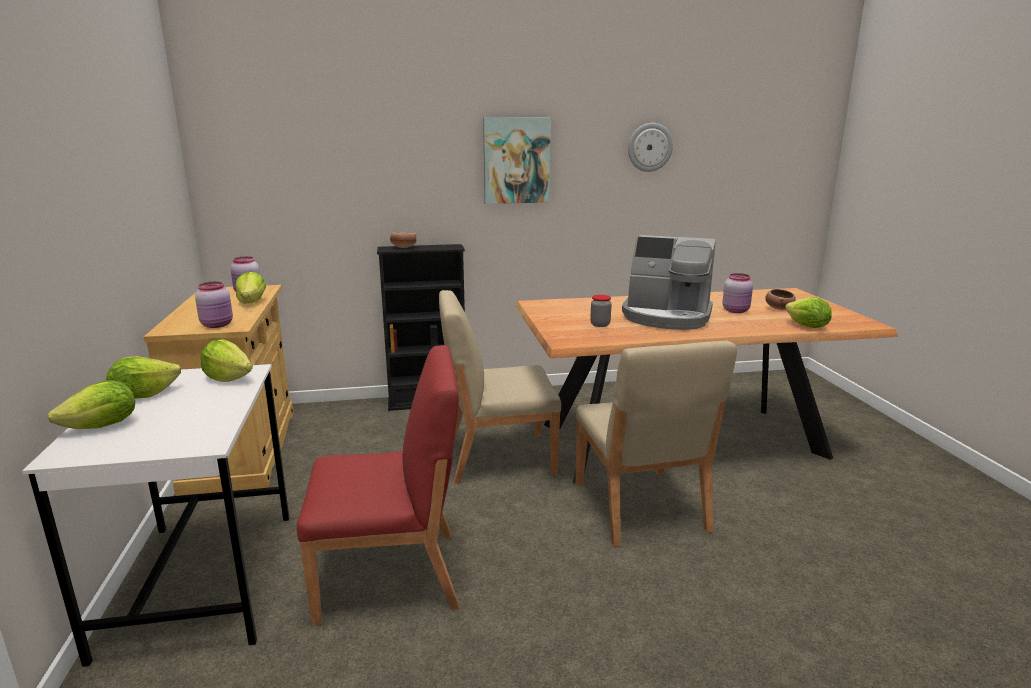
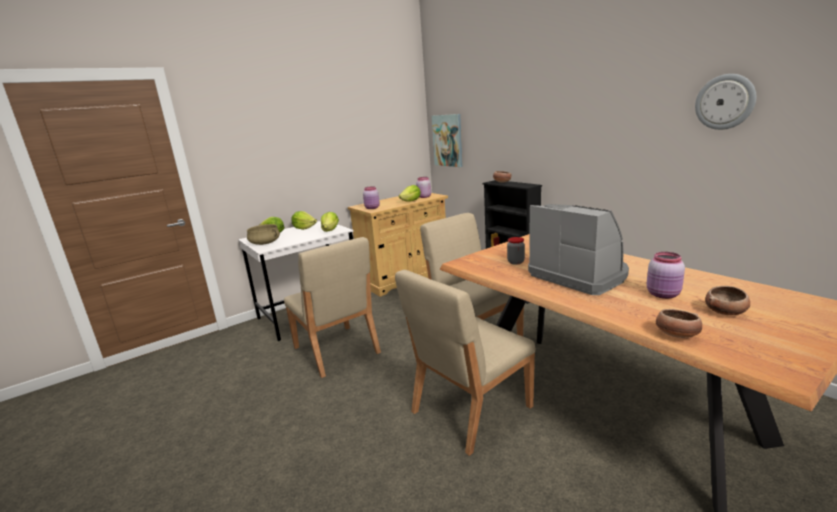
camera: 65 degrees right, 0 degrees up
(159, 441) = (265, 243): none -> beige cooking pot
(391, 576) = (336, 351): red chair -> beige chair
(516, 160) = (587, 120): picture -> picture (448, 140)
(667, 317) = (579, 275): coffee machine -> coffee machine turned 150 degrees clockwise
(807, 327) = (676, 335): lettuce -> bowl

